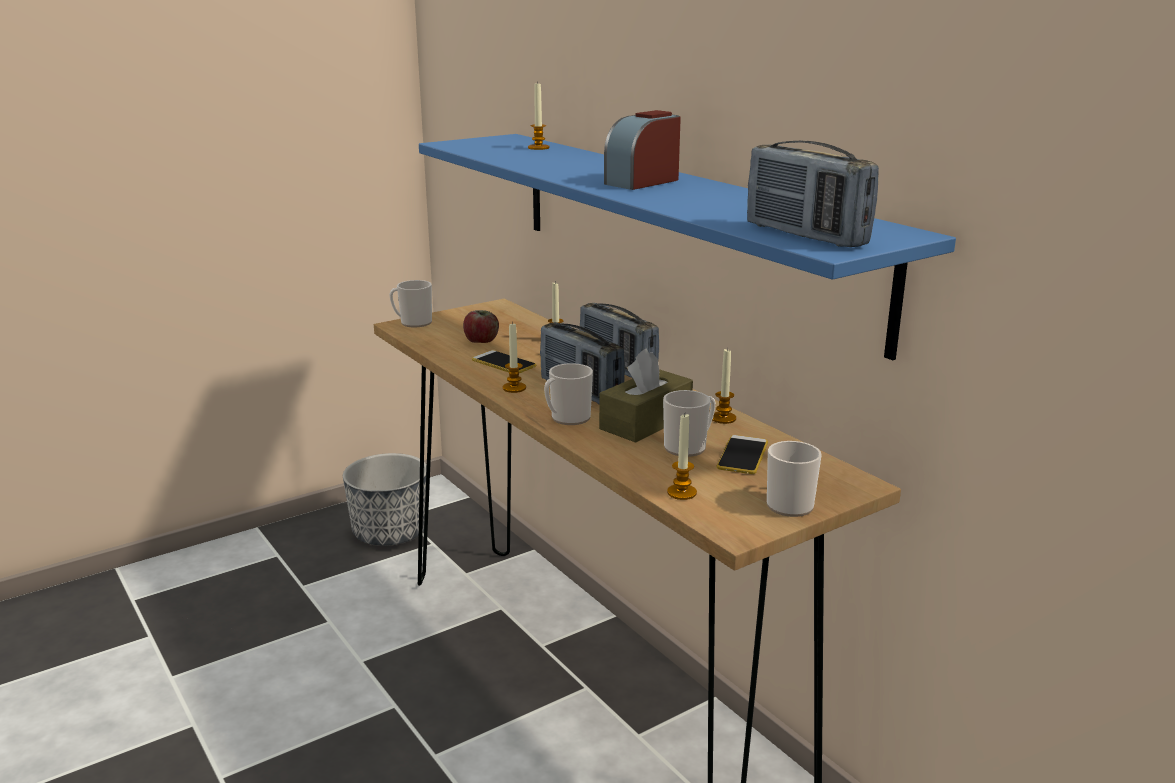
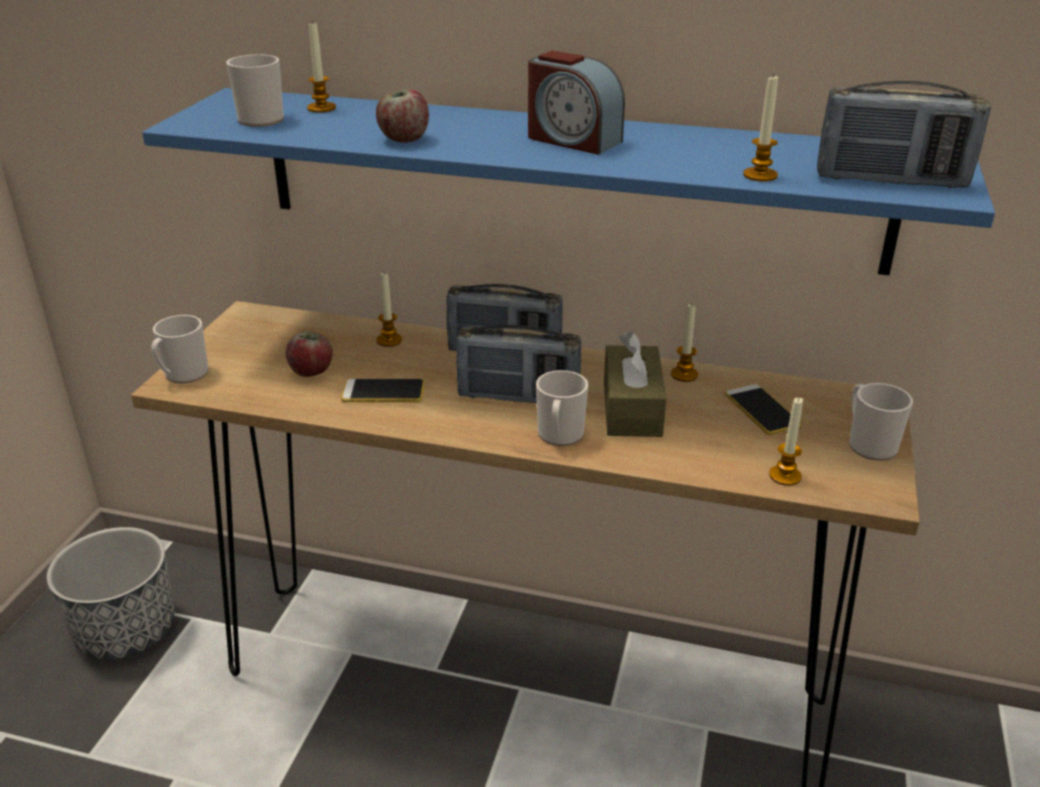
camera: 40 degrees left, 10 degrees up
(514, 388) = (447, 420): candle -> candle (760, 175)
(540, 165) = (403, 139): none -> apple
(642, 182) = (572, 140): alarm clock -> alarm clock turned 60 degrees counterclockwise
(689, 446) = (709, 420): mug -> mug (264, 118)

